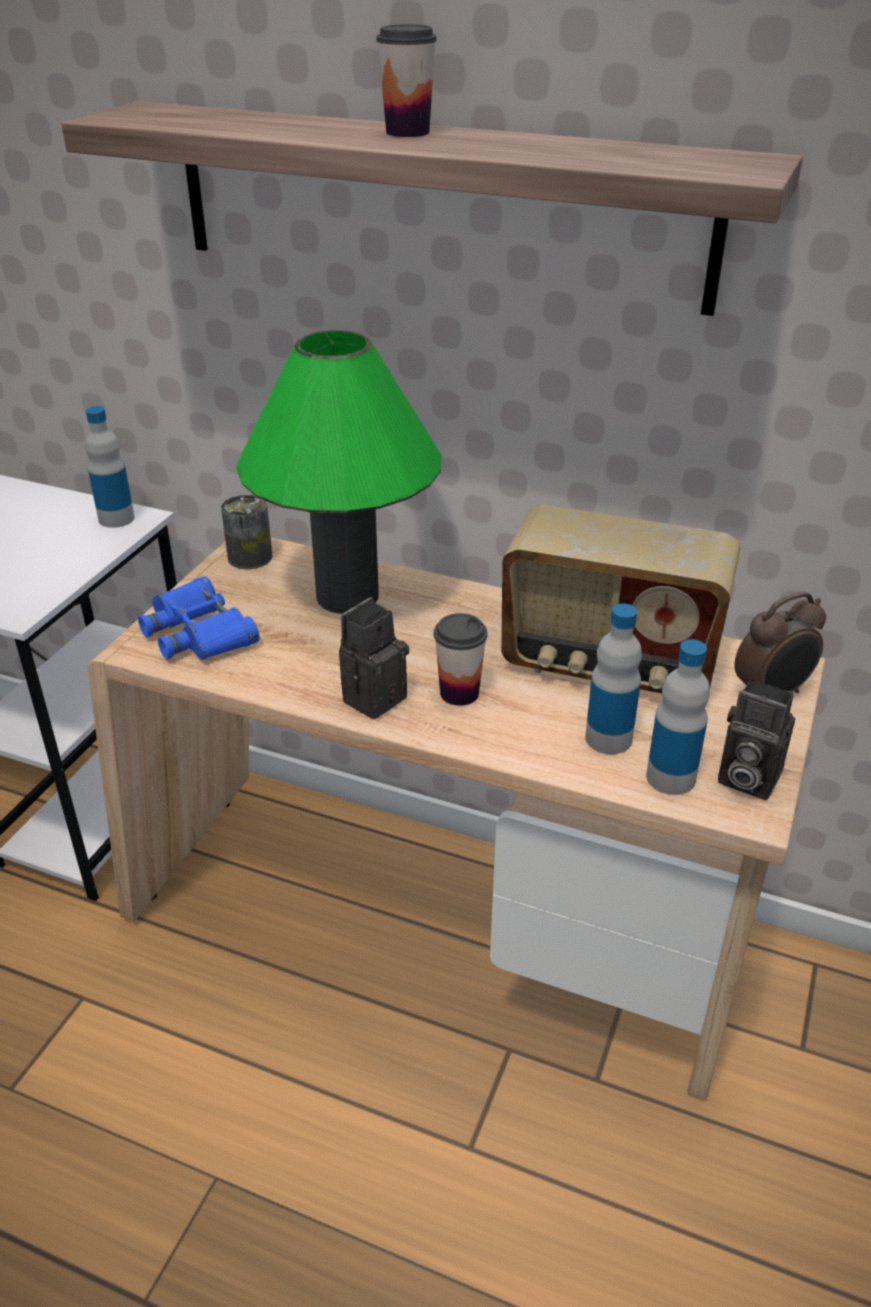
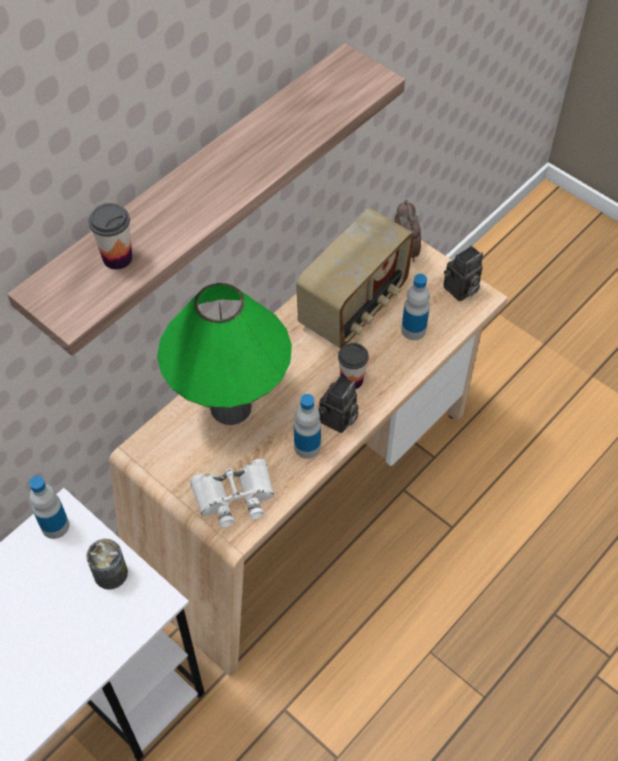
camera: 70 degrees left, 20 degrees up
(199, 632) = (234, 496): blue binoculars -> white binoculars
(250, 557) = (156, 450): can -> can (110, 573)
(374, 696) = (338, 420): camera -> camera turned 120 degrees counterclockwise
(407, 132) = (209, 175): cup -> cup (117, 258)
(670, 777) = (450, 317): bottle -> bottle (307, 447)

